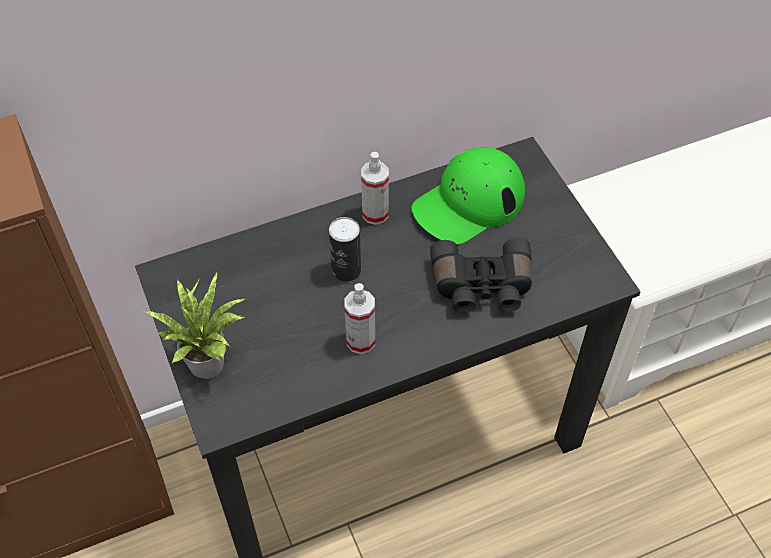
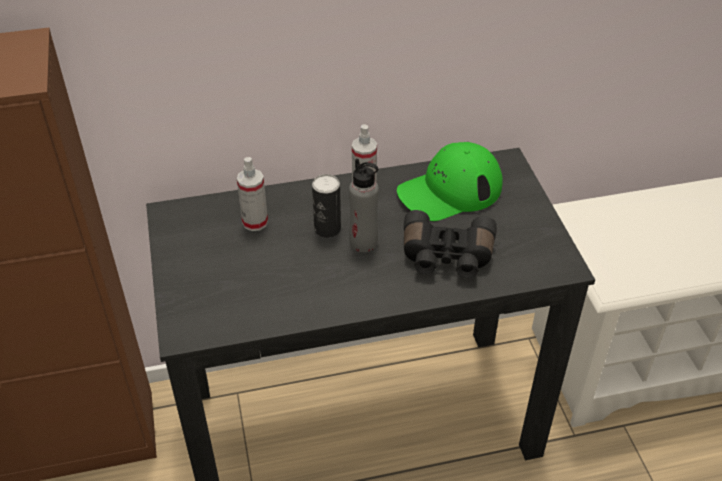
camera: 10 degrees right, 10 degrees down
(210, 360) = (189, 283): potted plant -> none
(361, 341) = (326, 285): spray bottle -> spray bottle (255, 222)
(389, 281) = (363, 242): none -> grey bottle

